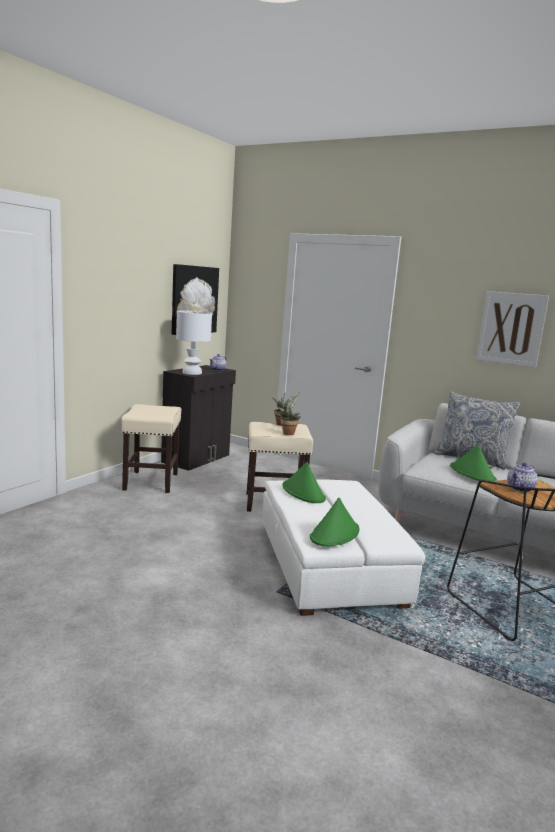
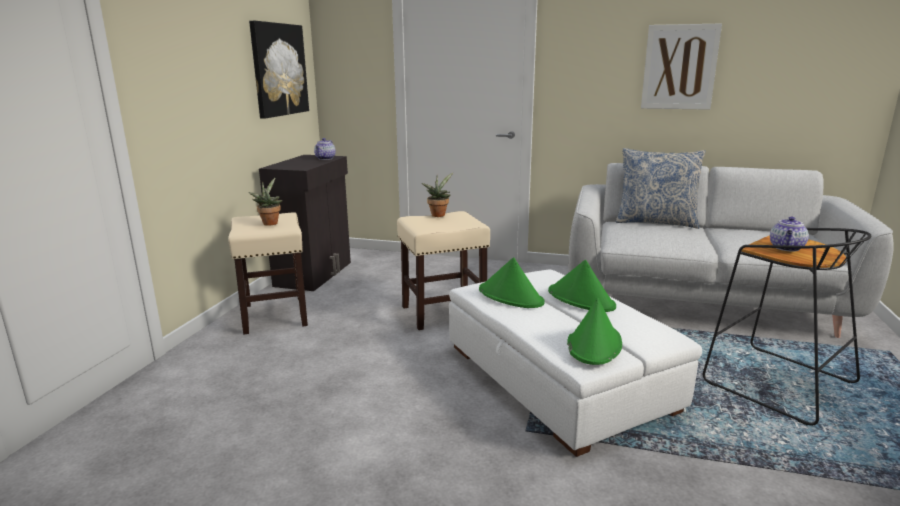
camera: 15 degrees left, 5 degrees up
(192, 373) = (298, 166): white table lamp -> none
(288, 433) = (456, 224): potted plant -> potted plant (270, 223)
(472, 473) = (676, 239): green hat -> green hat (581, 299)

